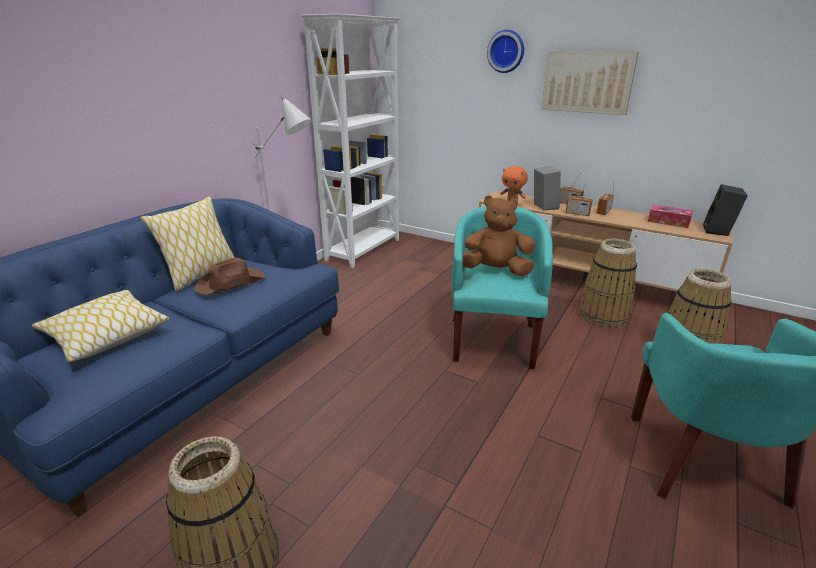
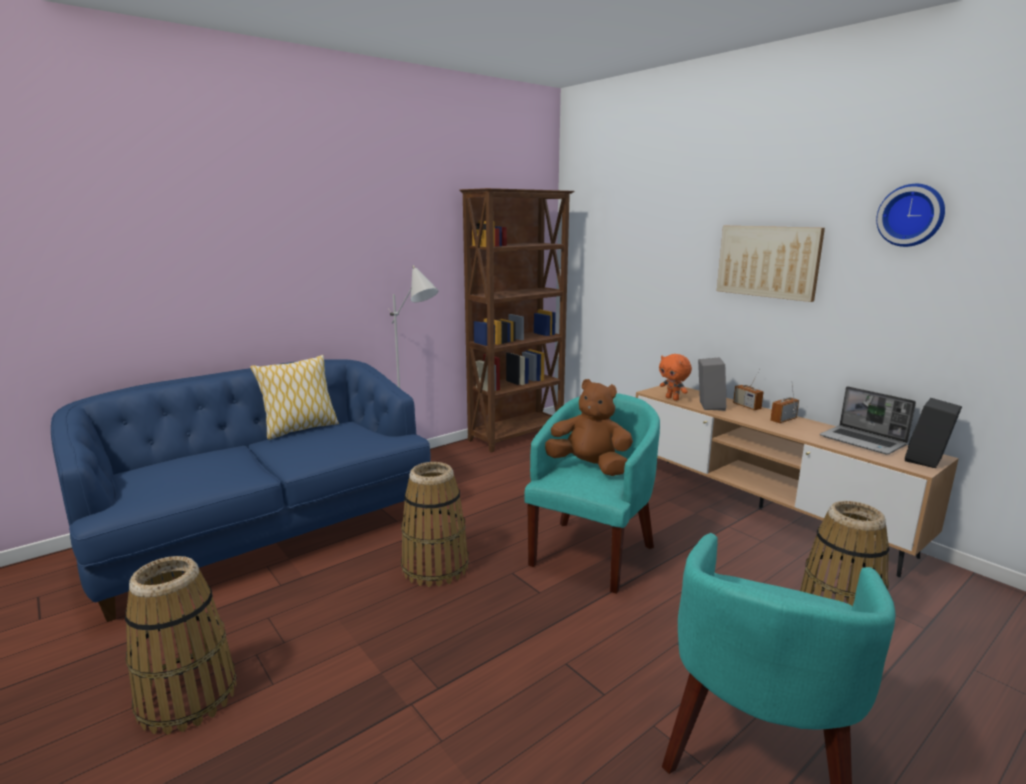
camera: 20 degrees right, 10 degrees down
(106, 335) = (184, 466): pillow -> none
(231, 283) = (316, 439): brown hat -> none
(364, 250) = (517, 436): white bookcase -> brown bookcase
(506, 51) = (681, 225): wall clock -> wall clock (911, 215)
(577, 214) = (744, 418): radio -> none
(603, 315) = (755, 552): basket -> basket (435, 567)
(668, 222) = (863, 441): tissue box -> laptop

